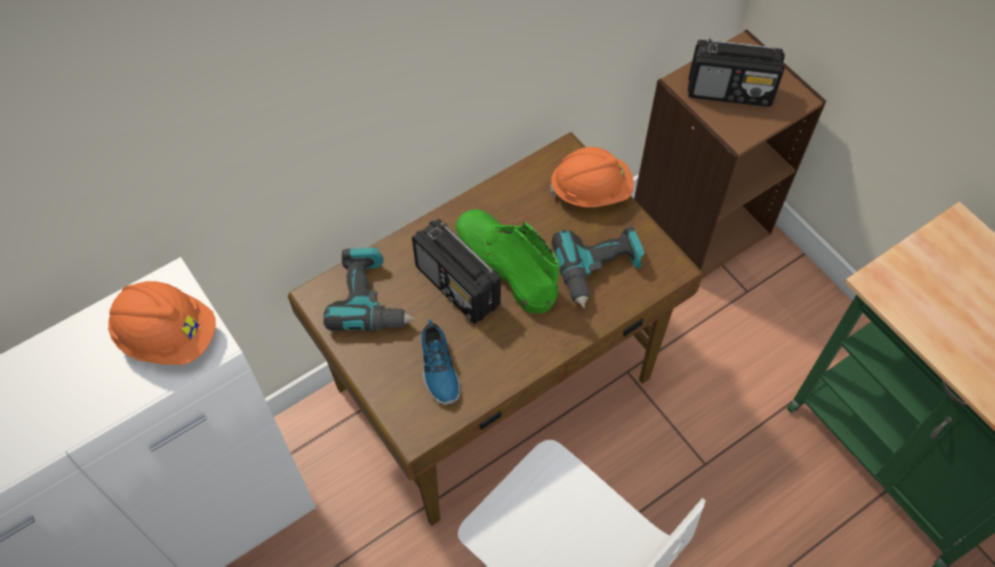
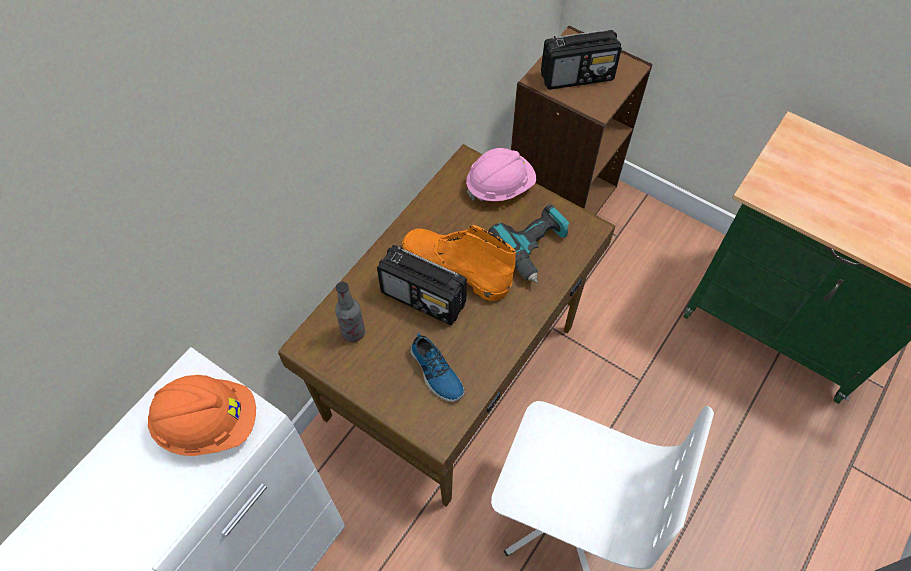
camera: 20 degrees left, 0 degrees up
(370, 299) = (353, 332): power drill -> bottle
(504, 264) = (455, 267): green boot -> orange boot
(591, 191) = (500, 186): orange hard hat -> pink hard hat

